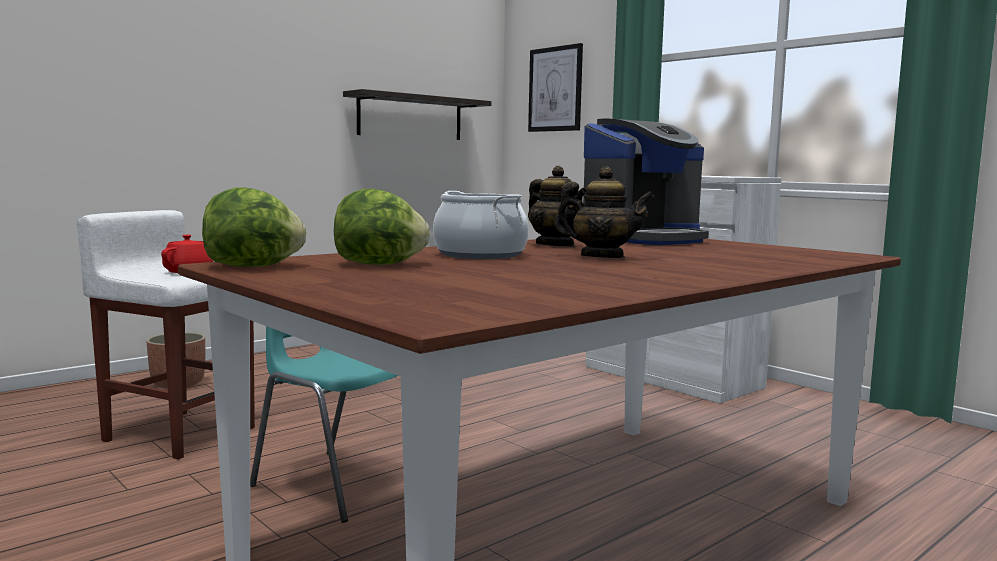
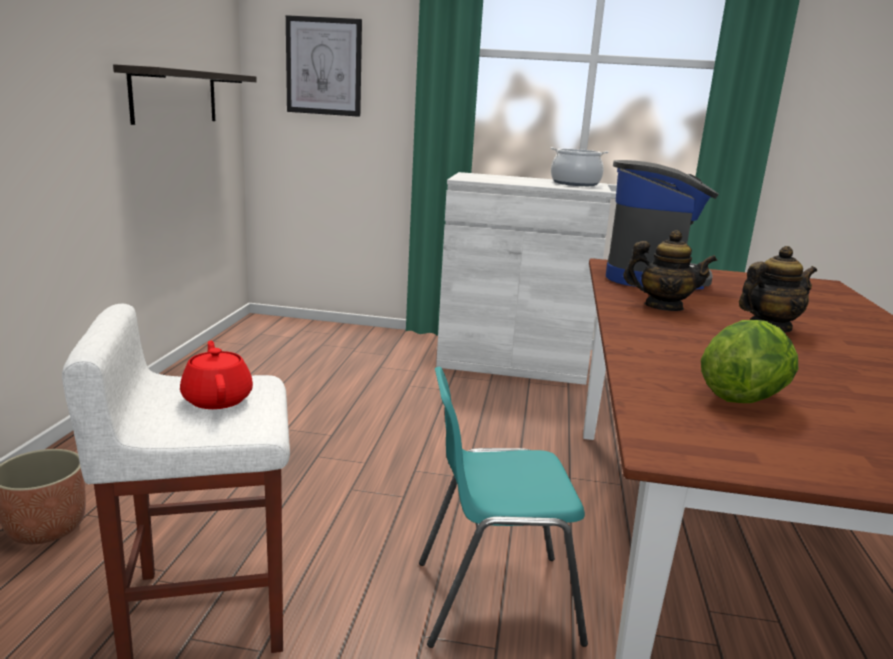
camera: 40 degrees left, 10 degrees up
(253, 266) = (706, 445): lettuce -> none
(480, 254) = (703, 346): cooking pot -> cooking pot (575, 183)

